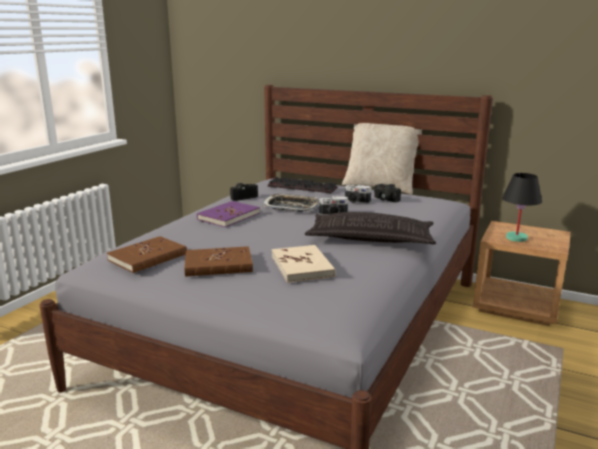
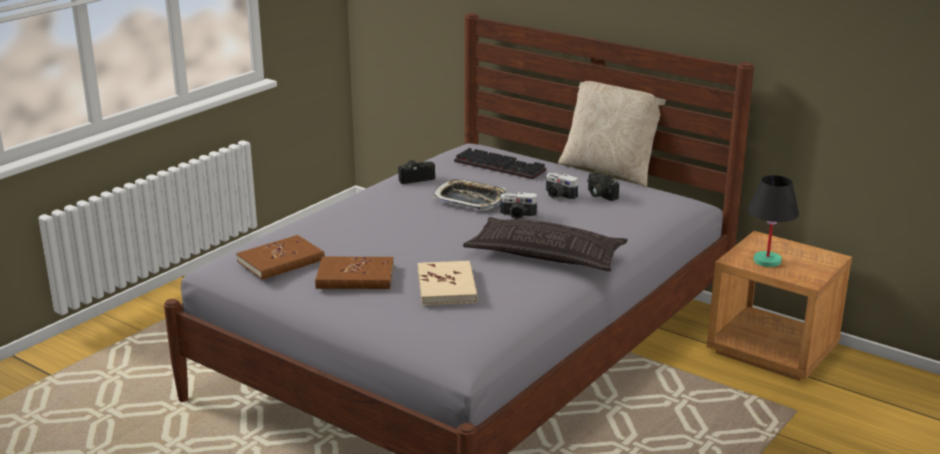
camera: 10 degrees right, 5 degrees up
(228, 216) = (387, 209): purple book -> none

